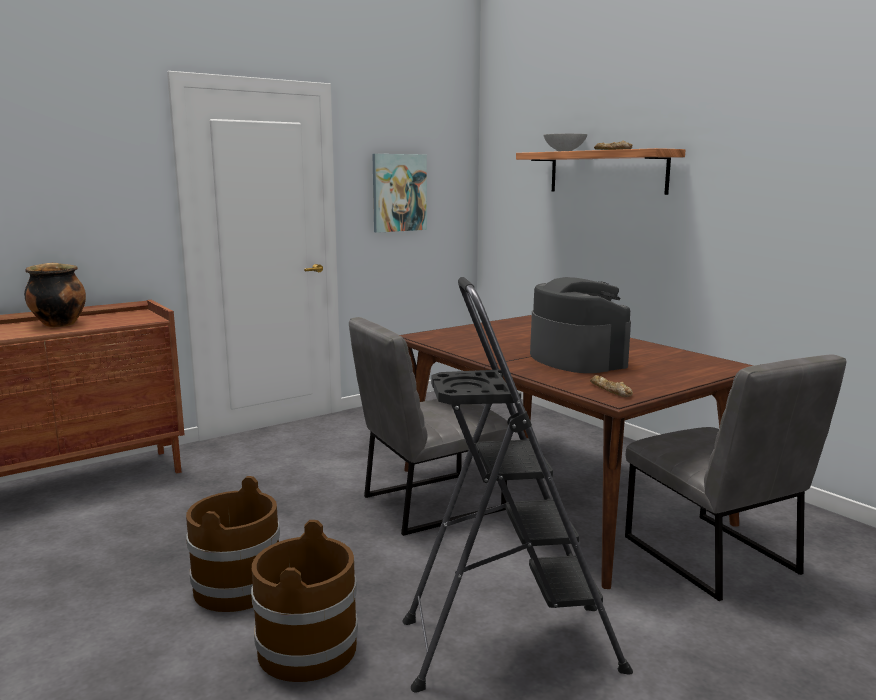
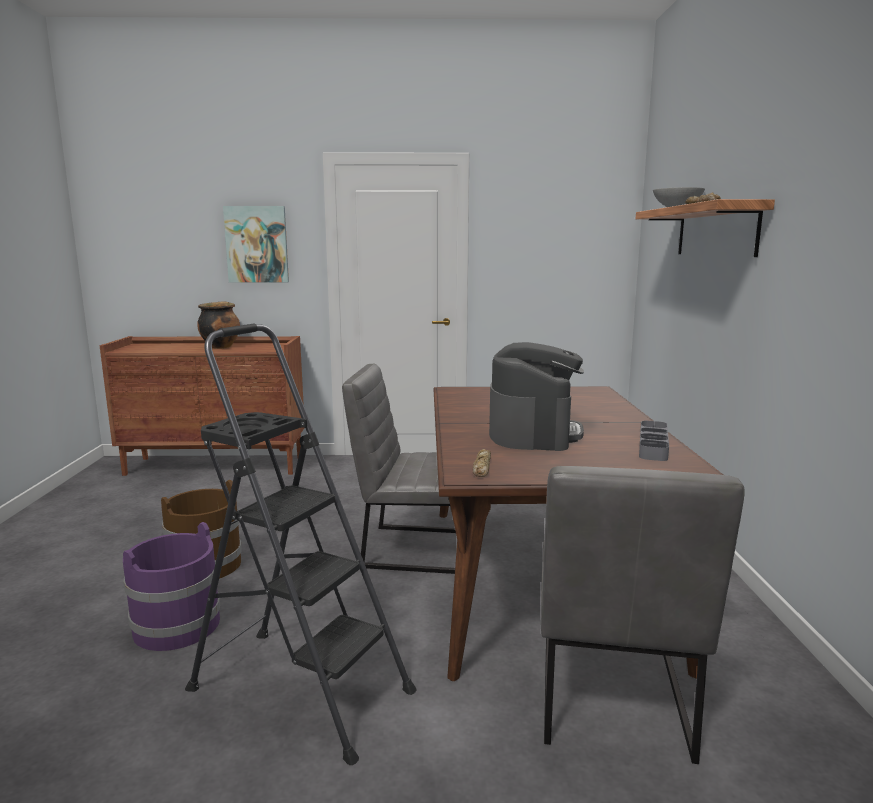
camera: 35 degrees right, 0 degrees up
(307, 648) = (177, 625): brown bucket -> purple bucket
(399, 193) = (539, 255): picture -> picture (257, 244)
(669, 353) = (653, 445): none -> grey tray

